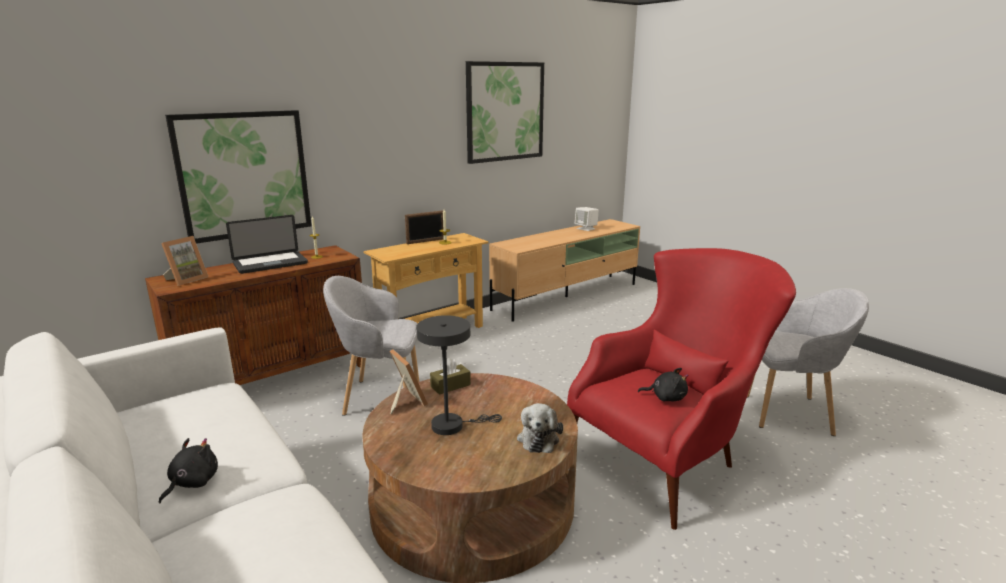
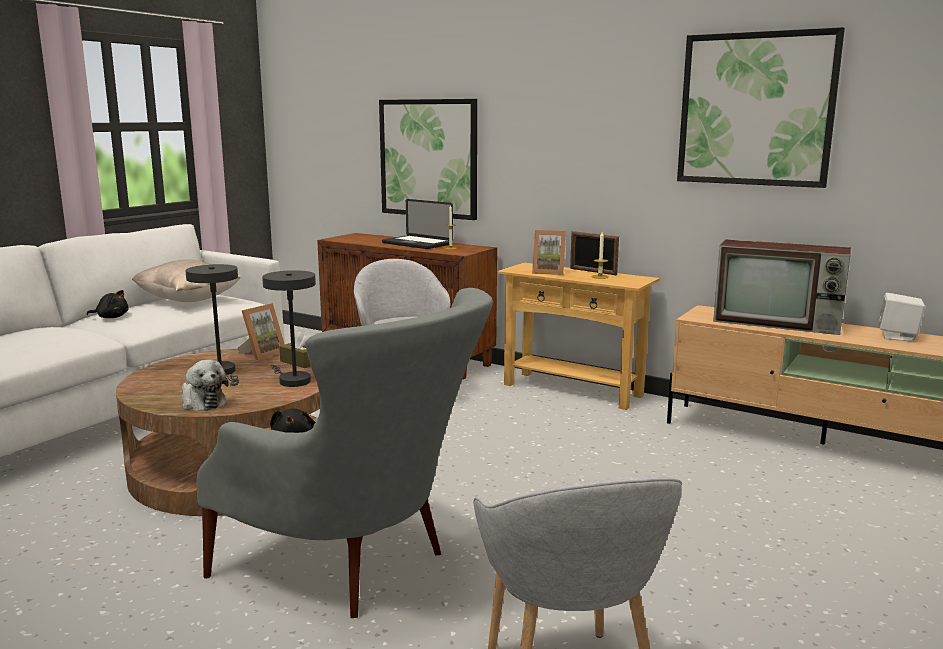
camera: 70 degrees right, 5 degrees down
(182, 420) = (188, 301): none -> beige pillow
(186, 280) = (357, 238): picture frame -> picture frame (548, 272)
(501, 393) = (292, 380): none -> grey table lamp
(538, 438) = (202, 402): plush toy -> plush toy turned 120 degrees counterclockwise
(545, 238) = (779, 323): none -> television
(670, 456) = (359, 566): red armchair -> grey armchair

